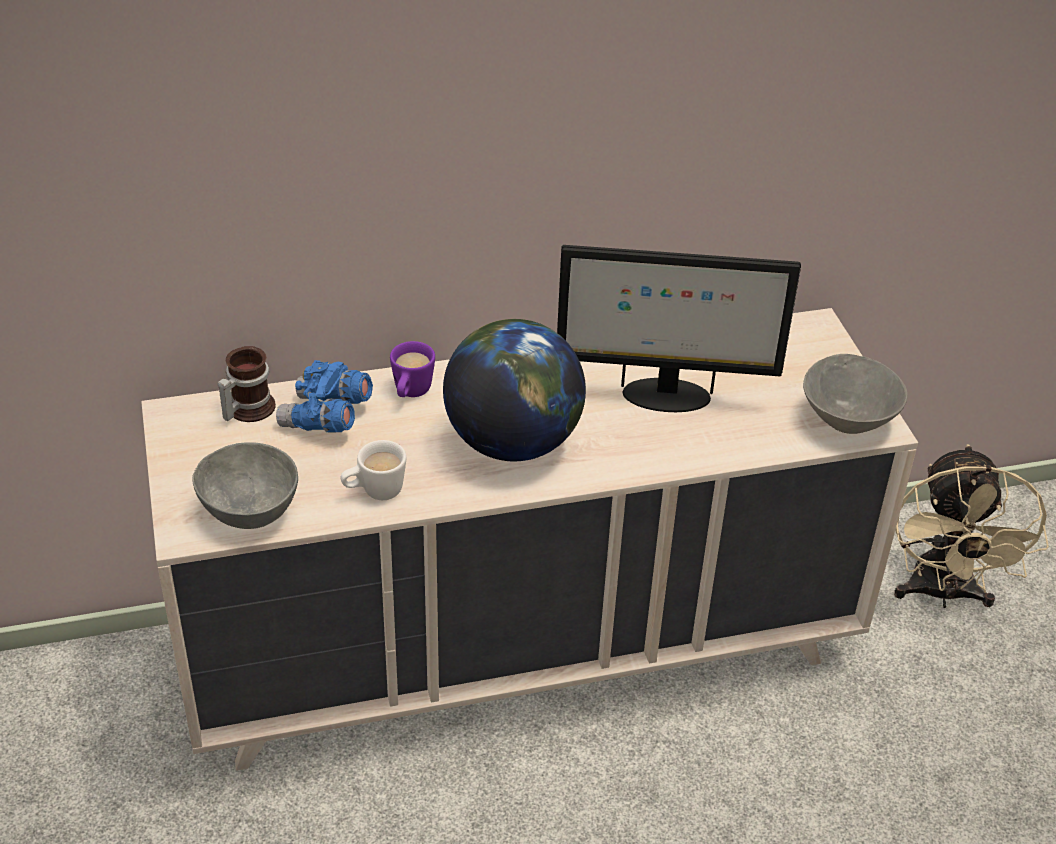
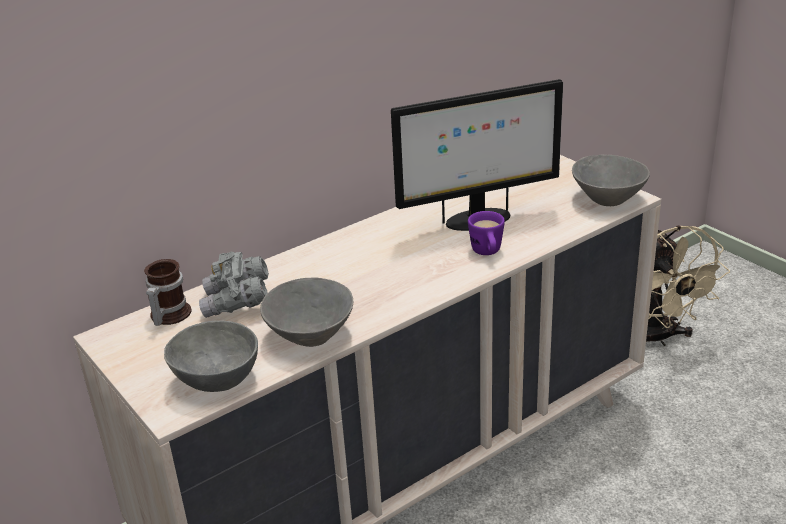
camera: 20 degrees left, 10 degrees down
(326, 418) = (237, 303): blue binoculars -> grey binoculars
(374, 492) = (310, 336): white mug -> grey bowl
(410, 393) = (292, 270): purple mug -> purple mug (487, 253)
(513, 441) = (392, 275): globe -> none

